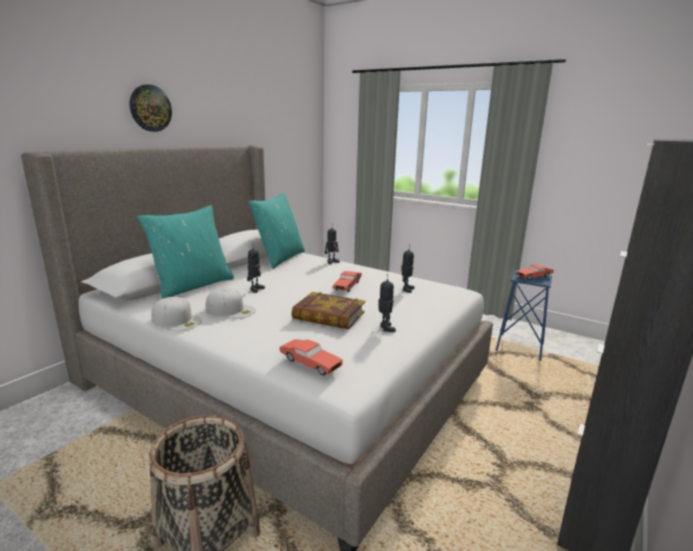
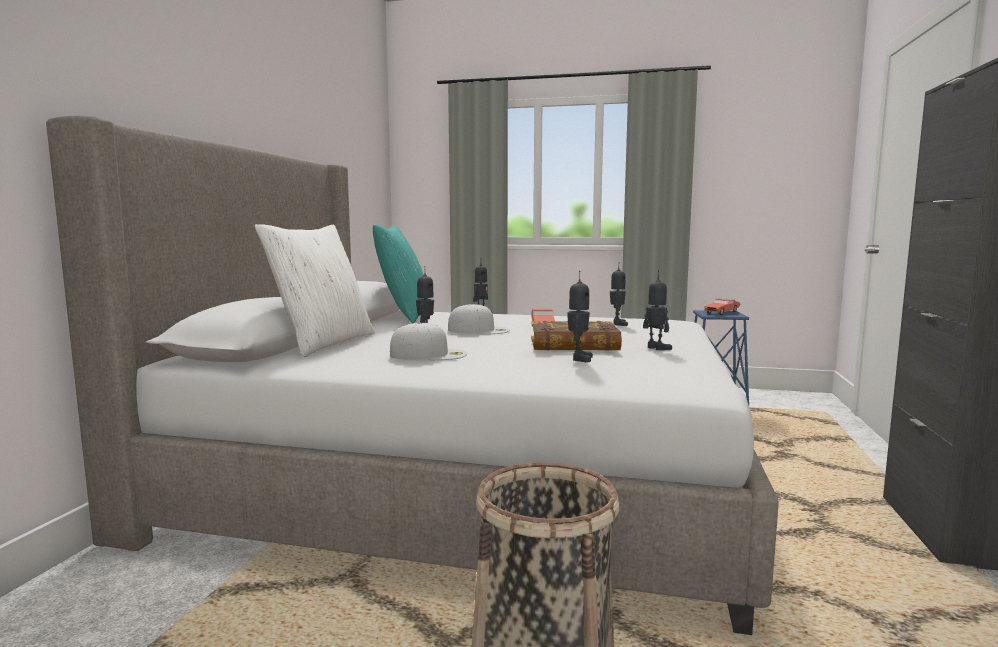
camera: 20 degrees left, 10 degrees down
(150, 108) = (210, 88): wall clock -> none
(177, 320) = (366, 369): white cap -> white cap (479, 330)
(192, 285) = (323, 343): turquoise pillow -> white pillow
(305, 335) = (579, 358): none -> toy robot
(310, 363) = (629, 376): red toy car -> none

